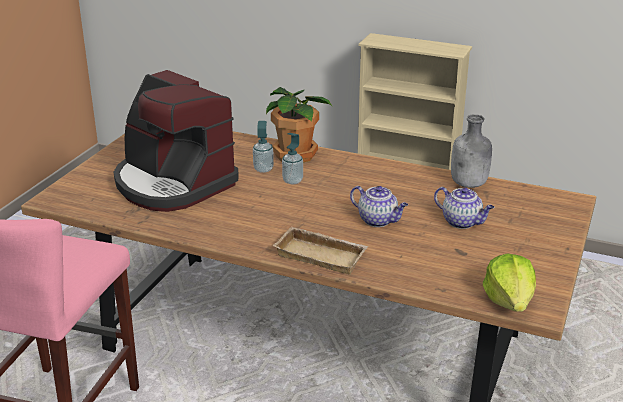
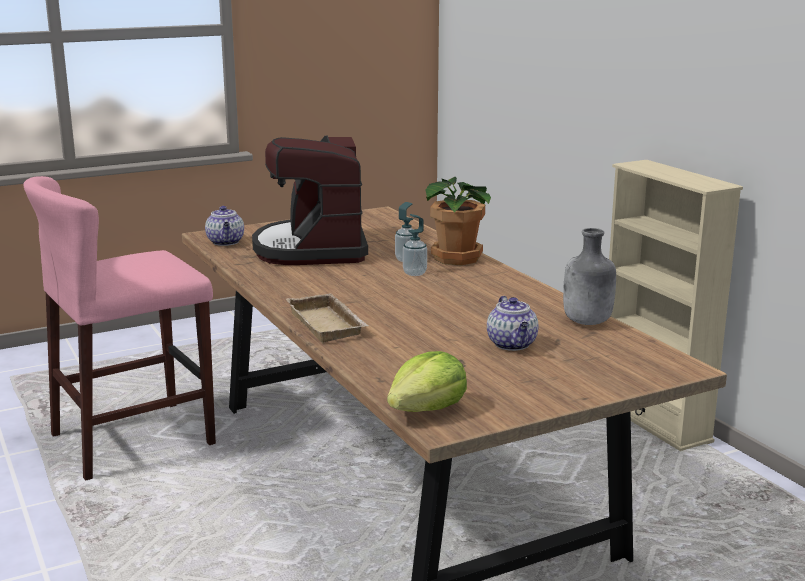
camera: 40 degrees right, 10 degrees down
(378, 220) = (431, 319): teapot -> teapot (226, 242)

